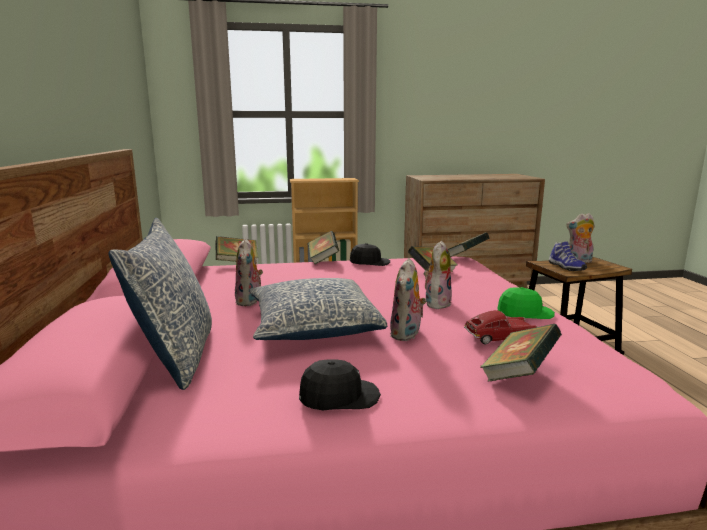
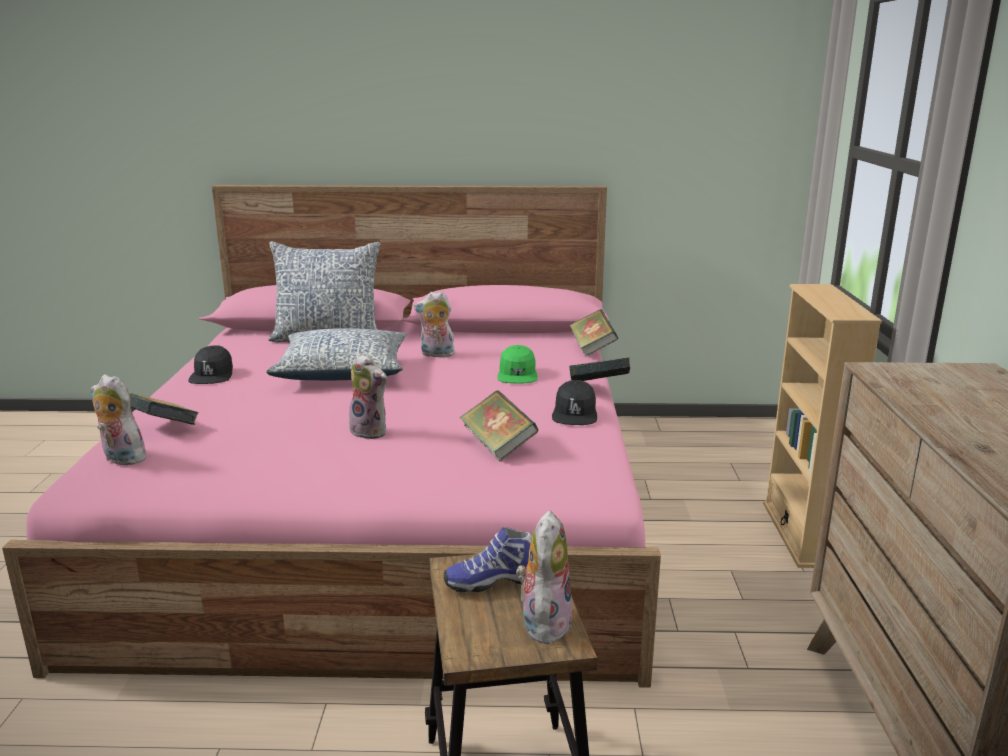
camera: 100 degrees right, 5 degrees up
(407, 334) = (286, 401): plush toy -> plush toy (121, 459)
(465, 257) = (594, 490): book -> none
(500, 337) = (227, 429): toy car -> none
(524, 313) = (289, 468): green cap -> green cap (517, 374)

